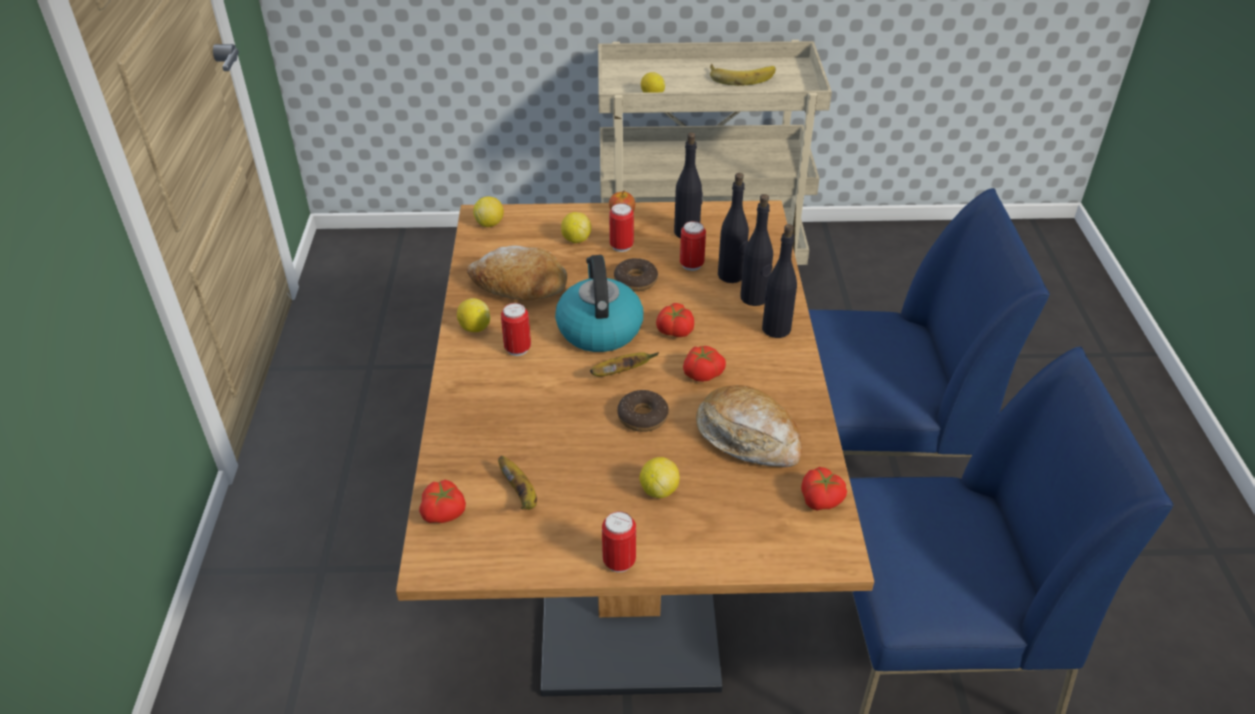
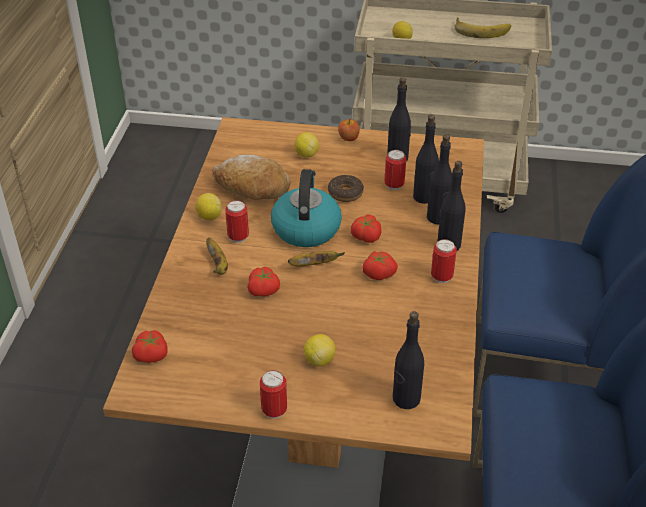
camera: 10 degrees right, 0 degrees up
(490, 223) = (241, 134): lemon -> none
(520, 493) = (212, 348): banana -> banana (218, 265)
(621, 246) = (341, 164): can -> can (441, 277)
(642, 417) = (322, 302): donut -> none
(748, 438) = (401, 329): bread -> none
(777, 524) = (406, 399): none -> black bottle
(822, 499) = (447, 384): tomato -> tomato (264, 290)

